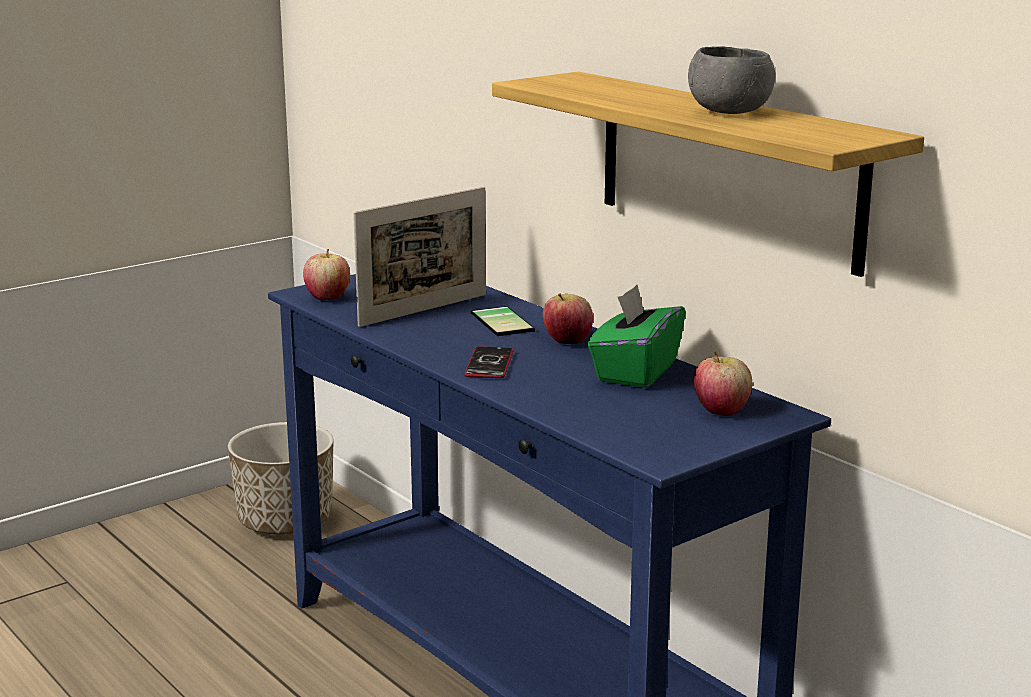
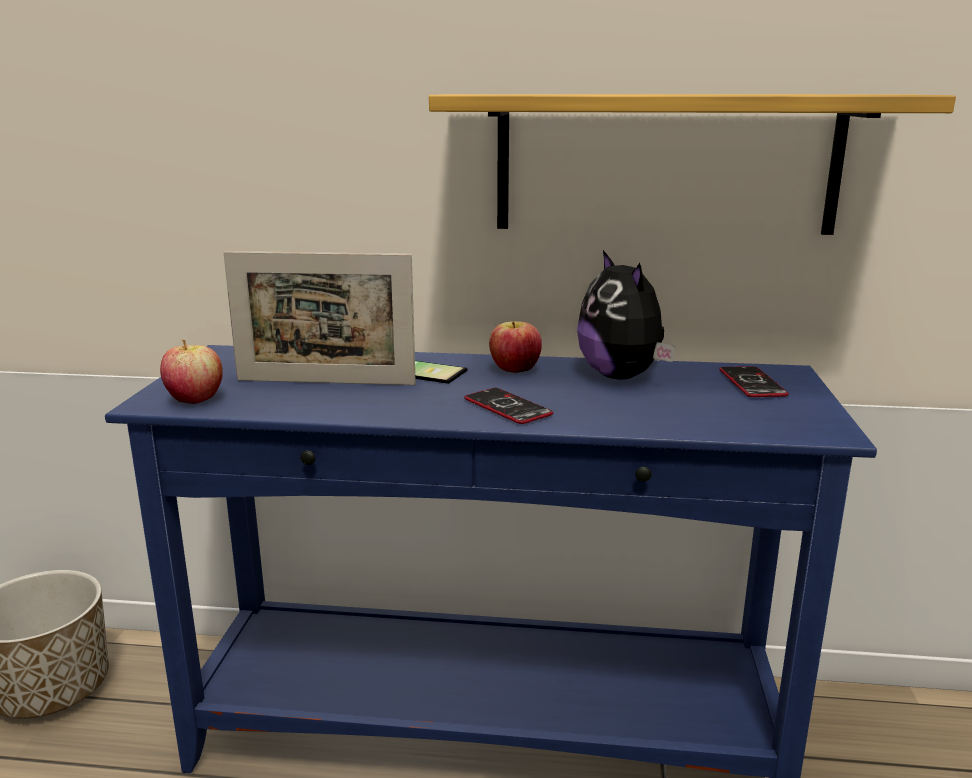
camera: 45 degrees left, 0 degrees up
(424, 310) = (325, 382): picture frame -> picture frame turned 90 degrees clockwise
(635, 371) = (622, 376): green tissue box -> plush toy
(721, 411) = (752, 383): apple -> phone
(729, 112) = (731, 93): grey bowl -> none

